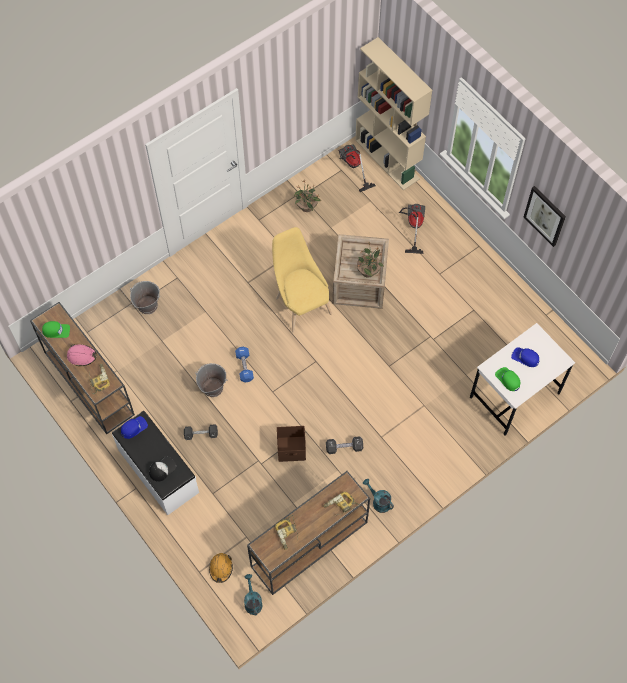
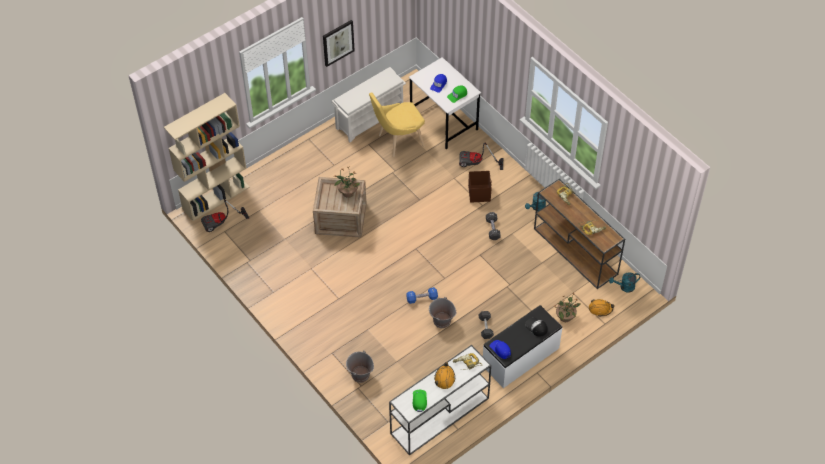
camera: 90 degrees left, 10 degrees down
(82, 356) = (444, 378): pink hard hat -> orange hard hat
(88, 382) = (439, 416): brown console table -> white console table
(292, 449) = (496, 263): brown storage box -> brown storage box (479, 193)
(301, 303) = (360, 259): yellow chair -> yellow chair (398, 141)
(307, 207) = (262, 256): potted plant -> potted plant (565, 317)
(413, 226) = (286, 181): vacuum cleaner -> vacuum cleaner (476, 164)
(515, 311) = (370, 118): none -> white shoe rack

